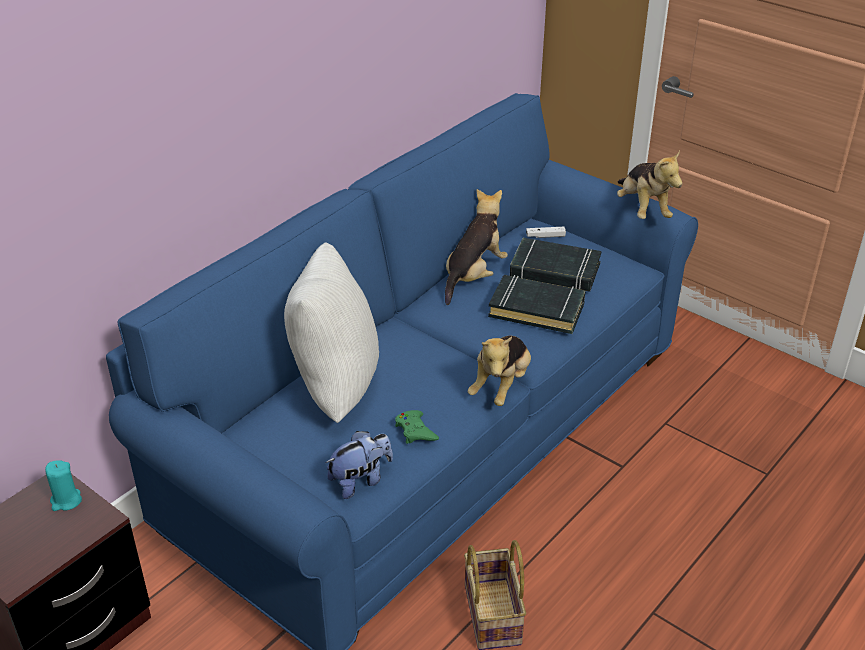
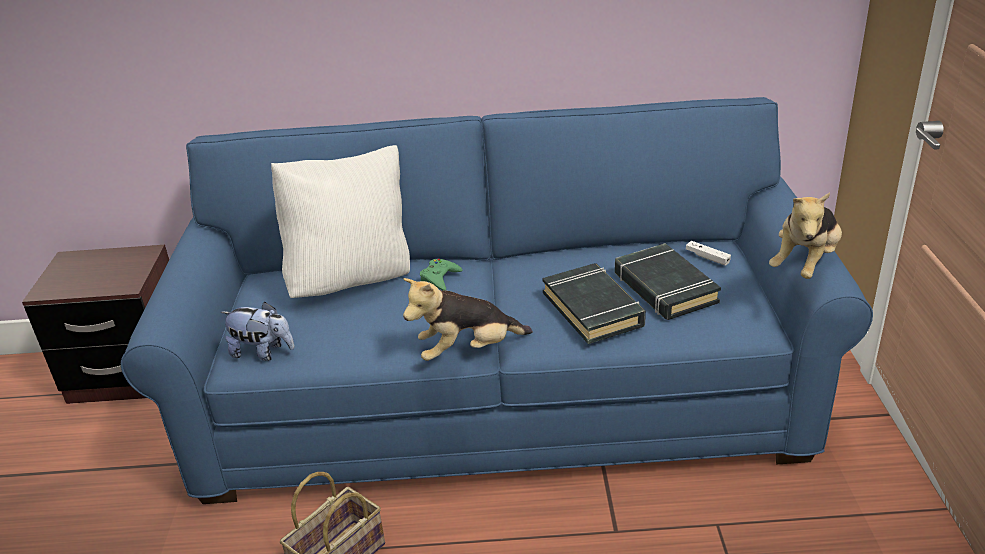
camera: 50 degrees right, 5 degrees down
(66, 501) = (132, 265): turquoise candle -> none
(415, 431) = (347, 341): green game controller -> green game controller (440, 278)
(473, 276) = (590, 259): plush toy -> none

